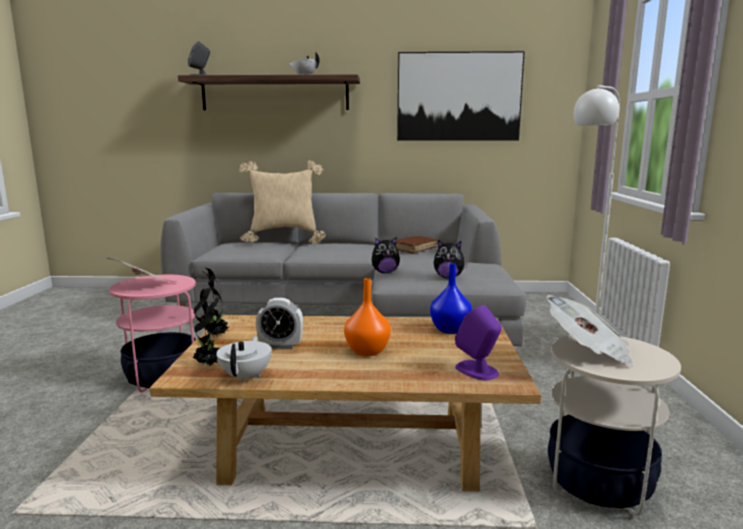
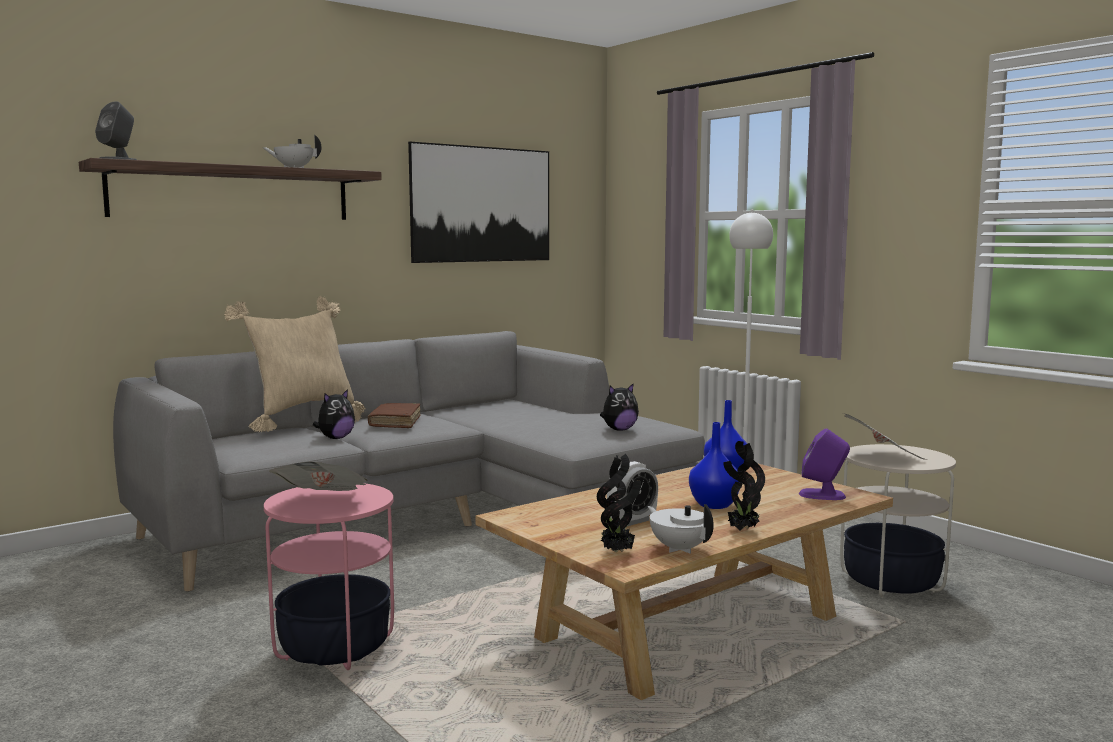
camera: 40 degrees left, 5 degrees down
(216, 335) = (541, 531): potted plant -> potted plant (742, 530)
(367, 351) = (713, 504): orange vase -> blue vase
(385, 272) = (534, 438): plush toy -> plush toy (335, 438)
(414, 249) = (491, 409): brown book -> brown book (395, 422)

